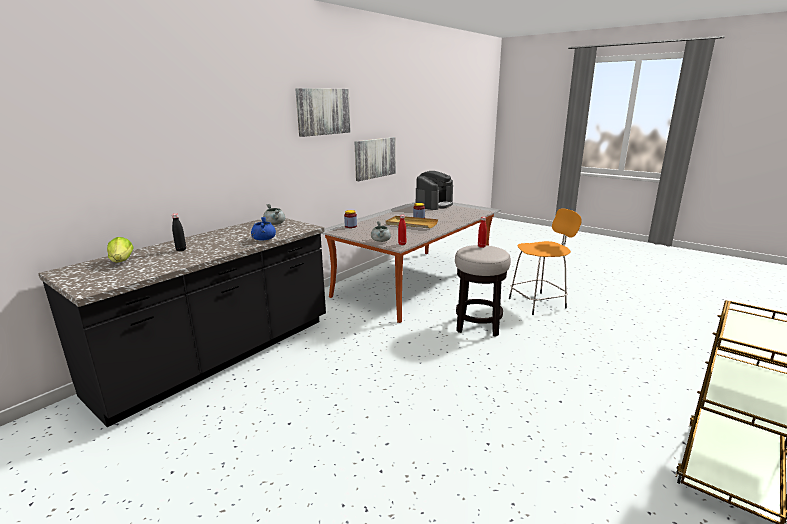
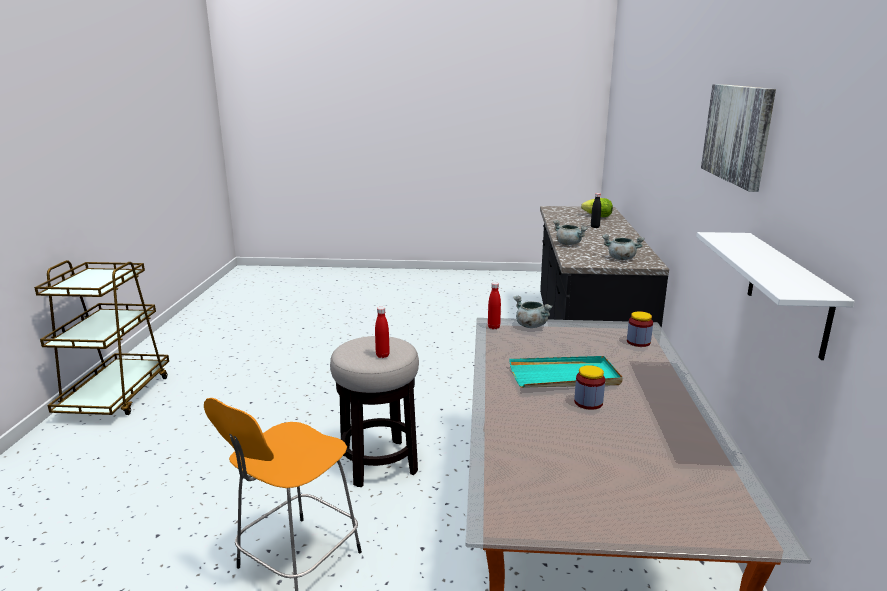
camera: 145 degrees right, 0 degrees up
(263, 239) = (569, 244): blue cooking pot -> grey cooking pot
(374, 158) = (787, 292): picture -> white shelf
(411, 224) = (564, 376): beige tray -> turquoise tray
(434, 204) = (682, 496): coffee machine -> none

